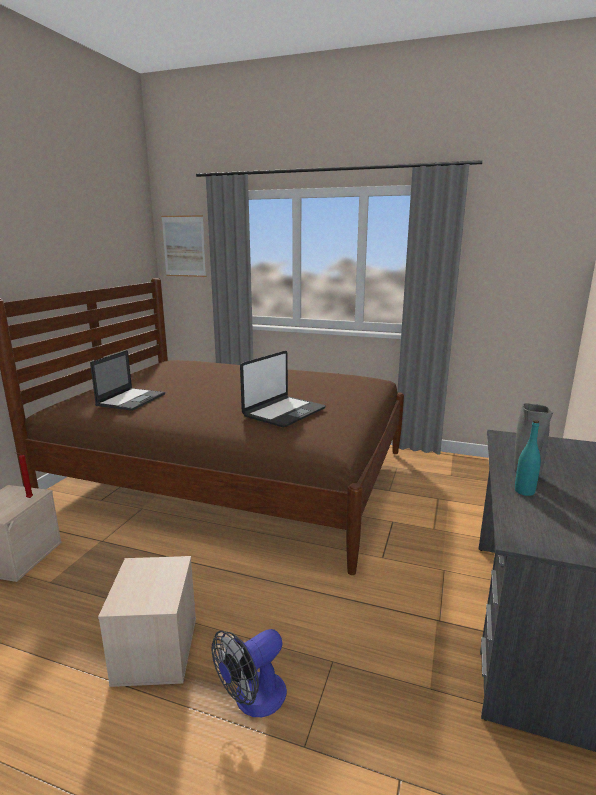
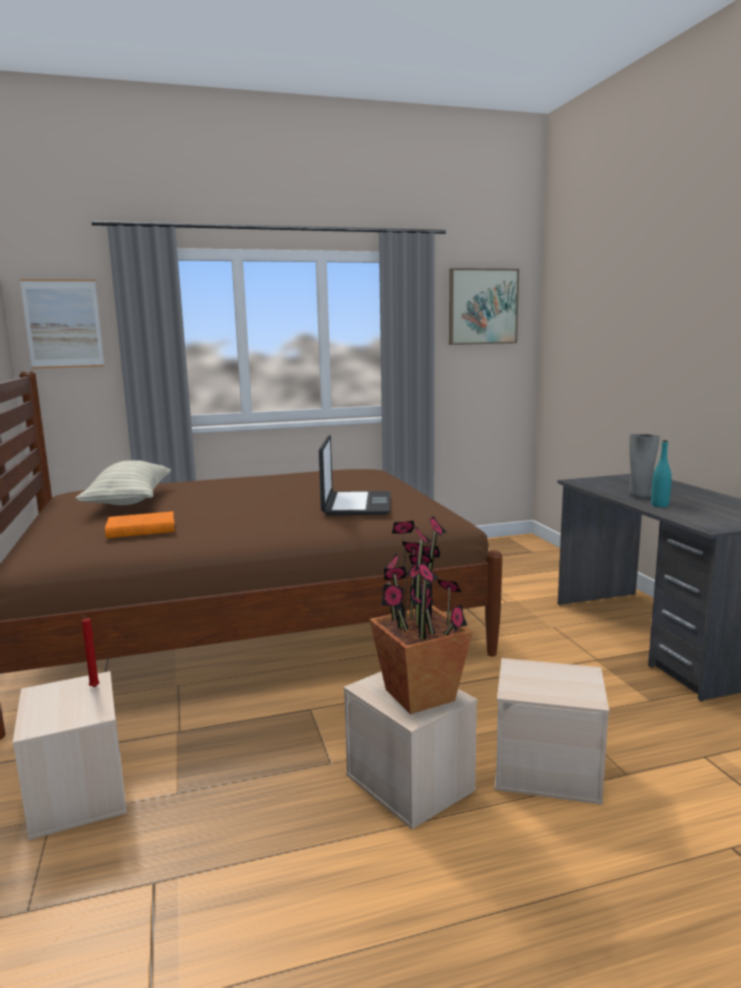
camera: 35 degrees left, 5 degrees down
(131, 399) = (139, 530): laptop -> orange book
(148, 589) = (419, 696): none -> potted plant
(173, 375) = (129, 501): none -> pillow
(252, 700) = (548, 769): fan -> beige storage box
(524, 236) = (482, 307): none -> picture

